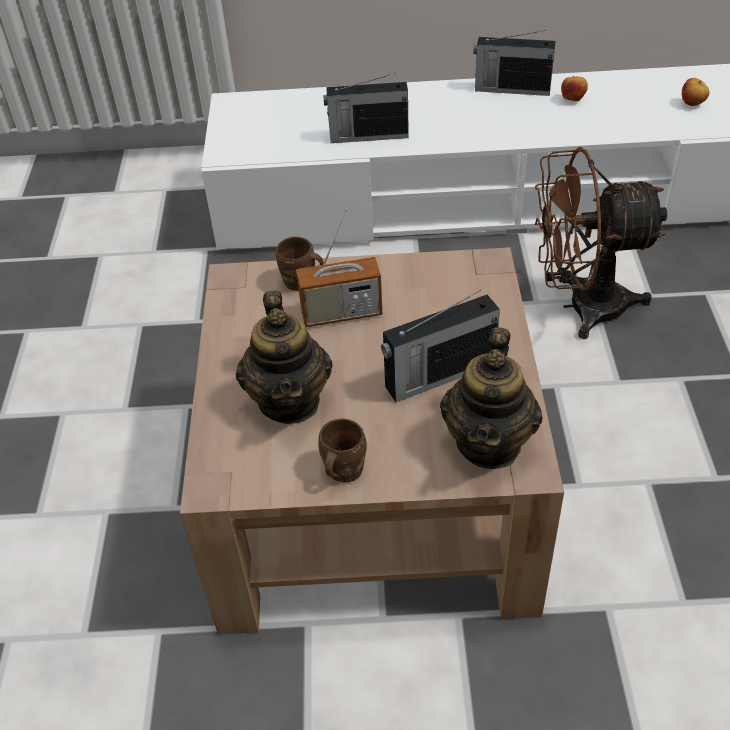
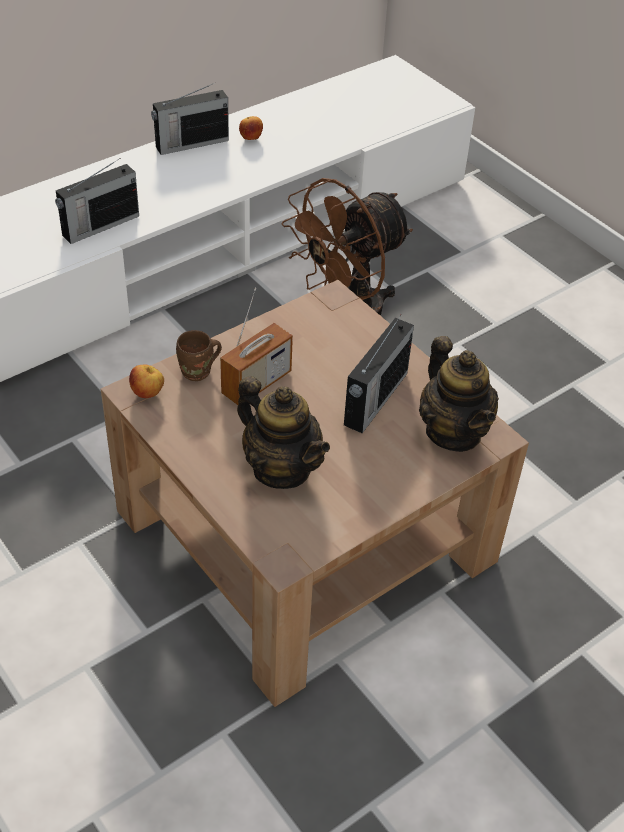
camera: 40 degrees left, 0 degrees up
(341, 470) = (369, 500): brown mug -> none
(692, 104) = (347, 115): apple -> apple (148, 393)

